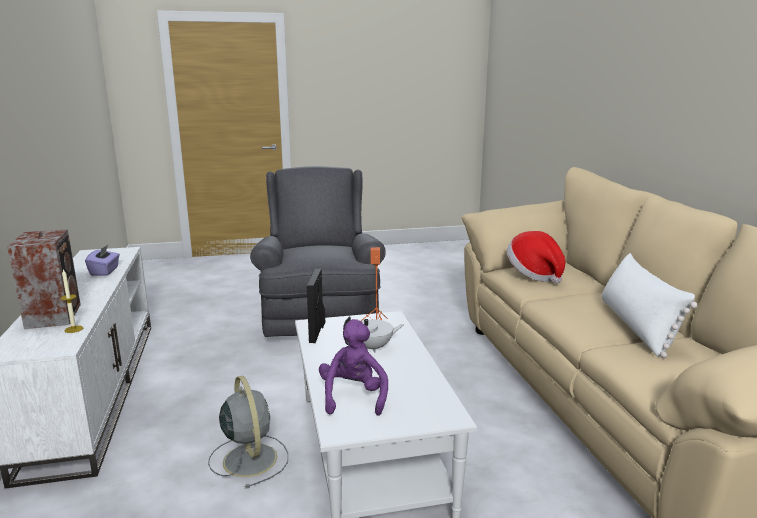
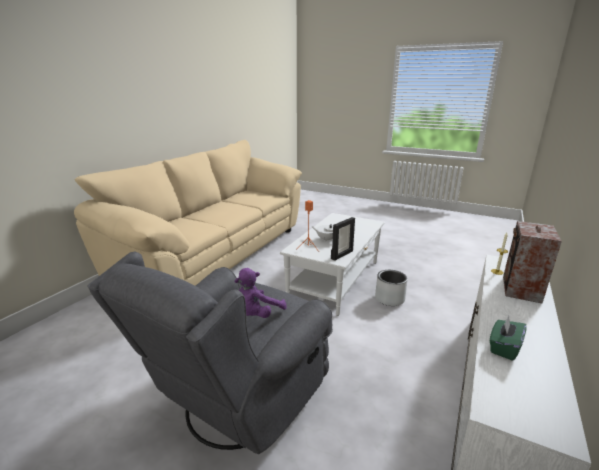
camera: 140 degrees left, 5 degrees up
(105, 271) = (503, 347): purple tissue box -> green tissue box
(249, 458) = (390, 299): grey fan -> grey planter
(353, 397) = (359, 227): purple plush toy -> purple plush toy (257, 314)
(534, 274) = (189, 229): hat -> none
(636, 327) = (230, 204): white pillow -> none

